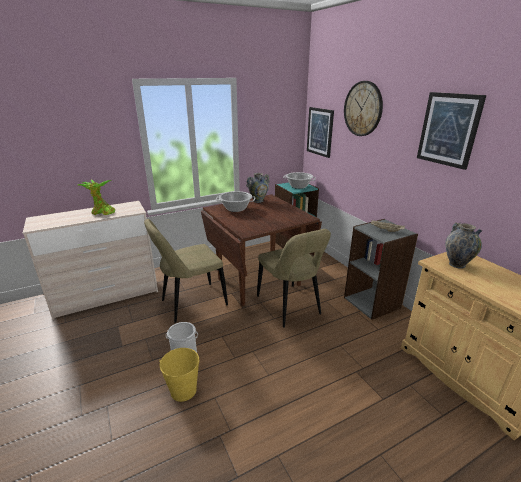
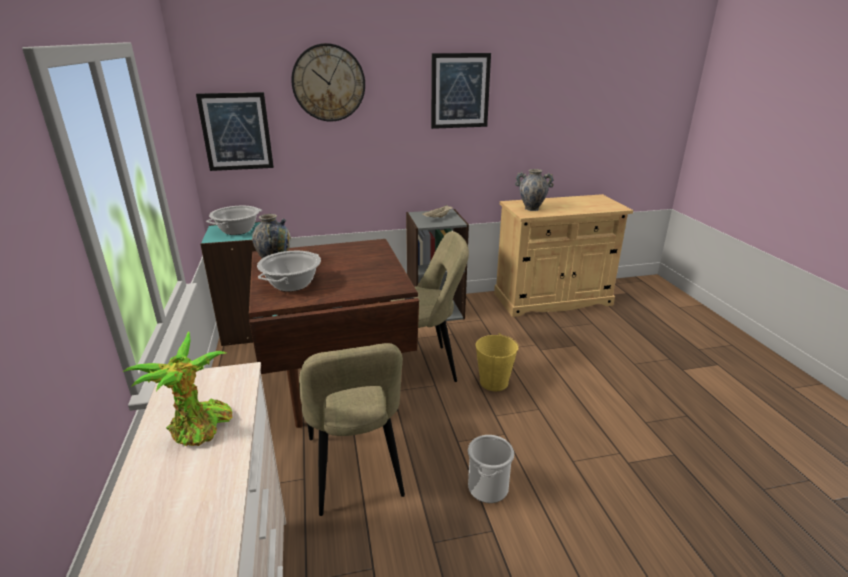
camera: 75 degrees left, 0 degrees up
(183, 390) = (560, 492): yellow bucket -> yellow bucket (493, 382)

